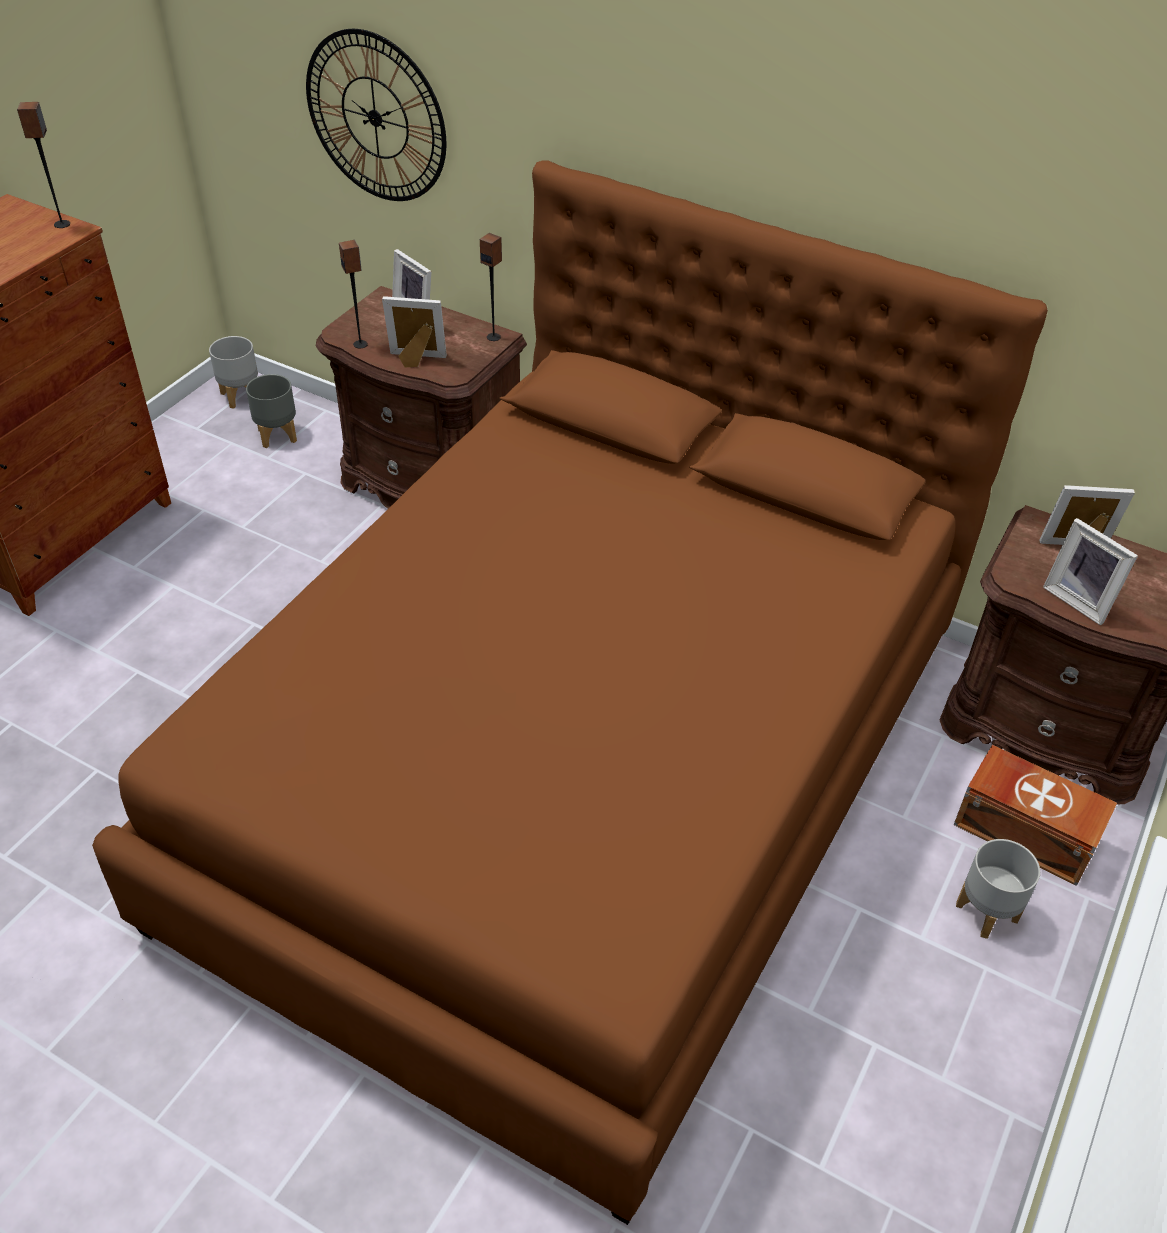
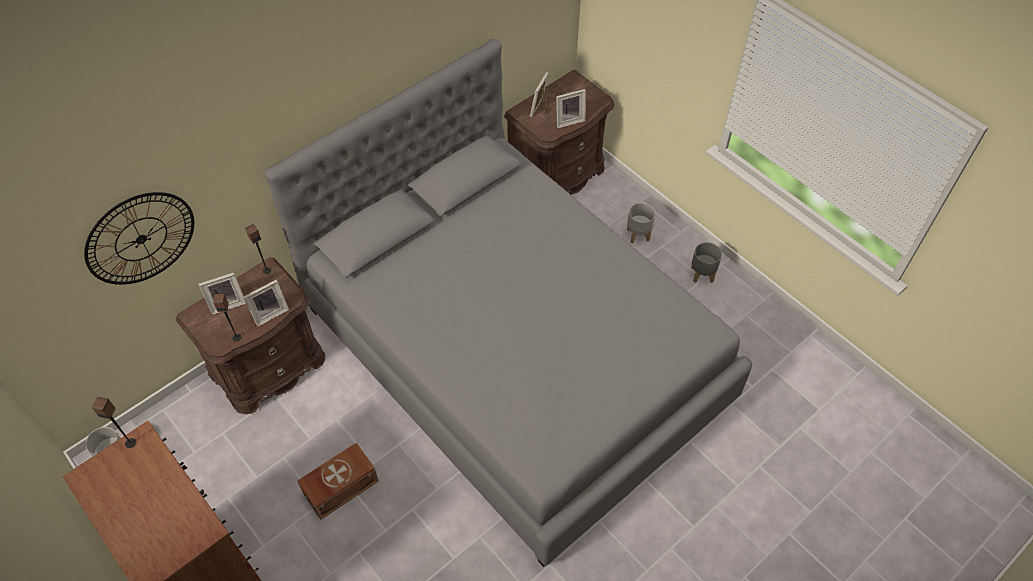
camera: 70 degrees left, 10 degrees up
(276, 436) = (174, 443): grey planter -> grey planter (702, 275)
(416, 361) = (270, 313): picture frame -> picture frame turned 150 degrees counterclockwise
(581, 773) = (515, 353): brown bed -> grey bed
(1024, 830) = (605, 205): brown storage box -> brown storage box (339, 487)

